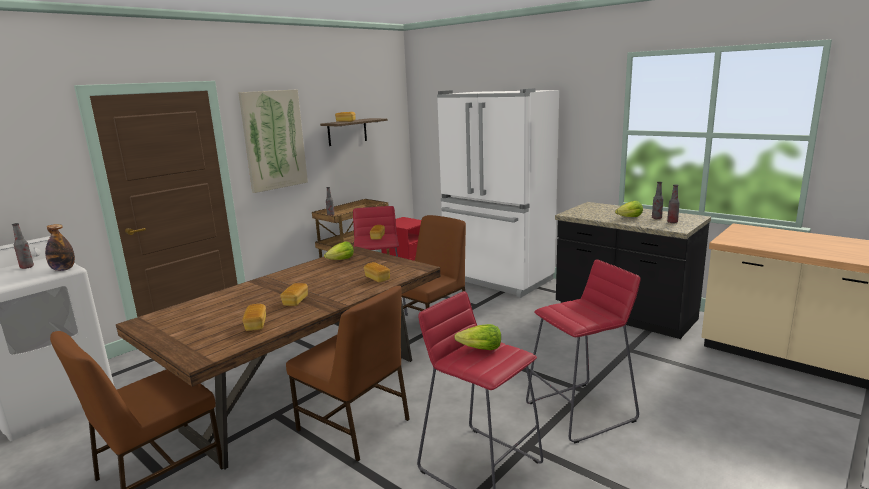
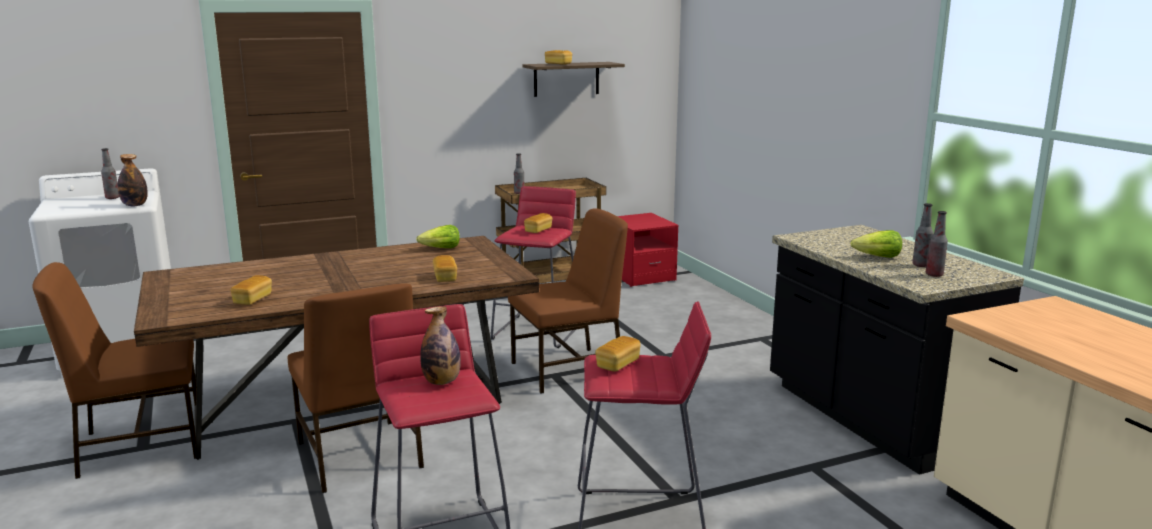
camera: 25 degrees right, 0 degrees up
(274, 140) = (448, 82): picture -> none
(295, 301) = (324, 284): bread -> bread (618, 364)
(480, 349) = (441, 382): lettuce -> bottle
(497, 279) = (735, 327): white fridge -> none

